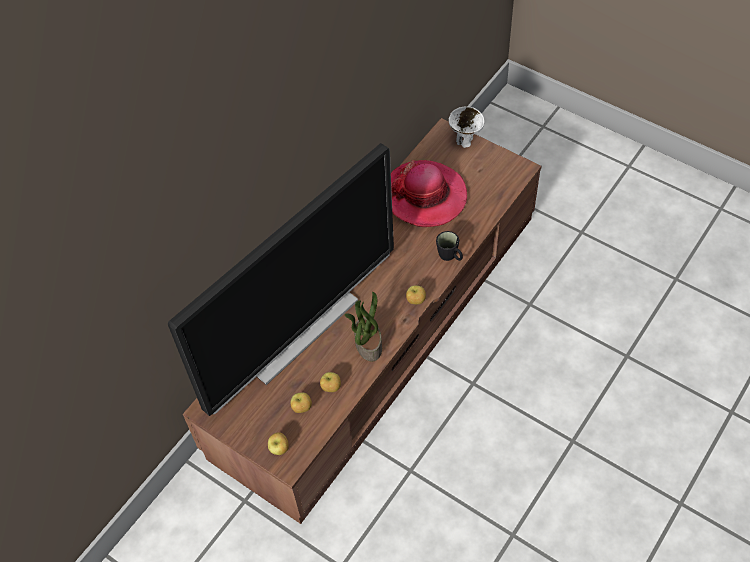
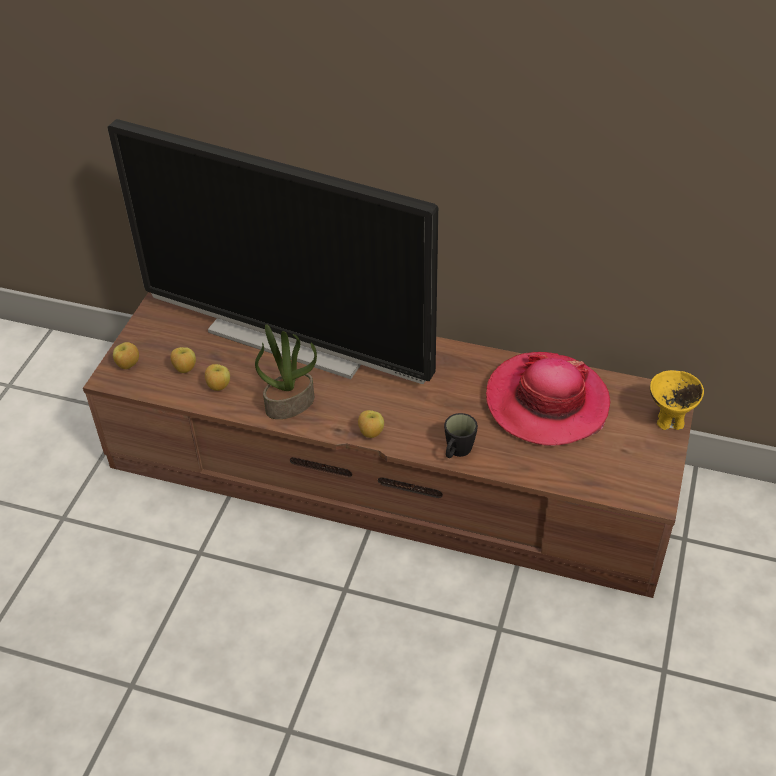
camera: 70 degrees right, 10 degrees down
(465, 141) = (669, 422): white bowl -> yellow bowl

